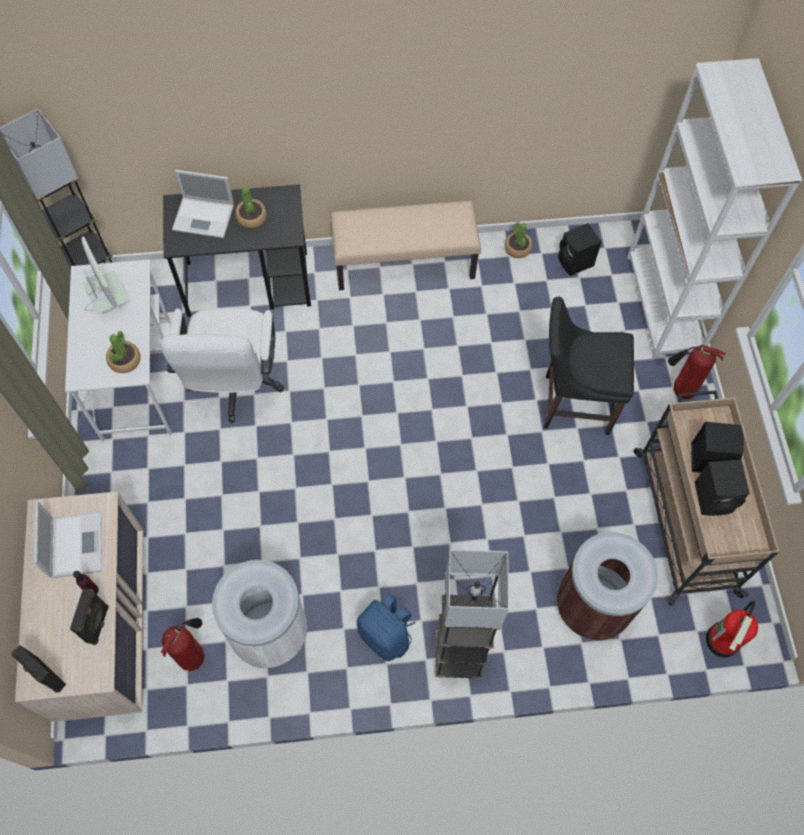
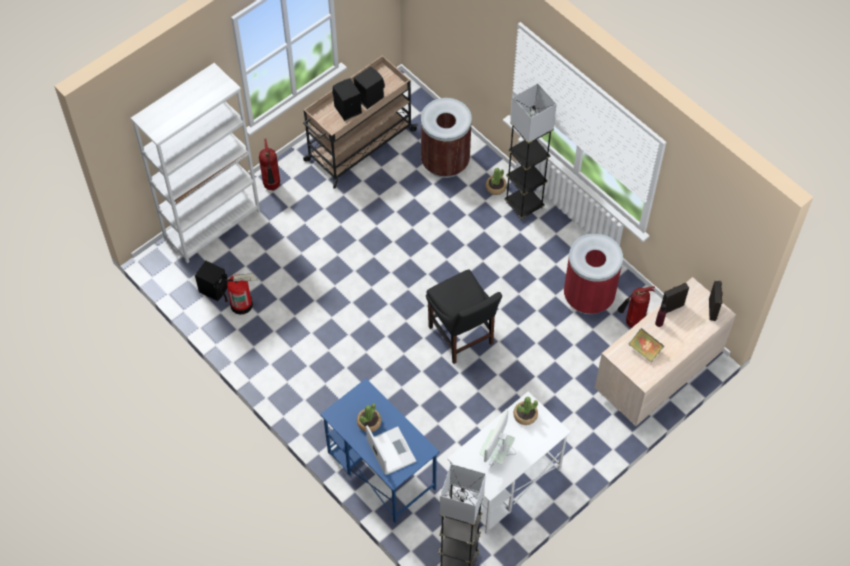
camera: 125 degrees left, 5 degrees down
(75, 543) = (645, 350): laptop -> book
(235, 385) = (461, 422): white office chair -> none
(249, 284) = (380, 470): black desk -> blue desk
(269, 632) = (589, 296): white trash can -> red trash can
(386, 635) = (542, 242): blue backpack -> none
(404, 263) = (290, 387): beige bench -> none
(517, 248) = (227, 328): potted plant -> potted plant (495, 187)
(572, 403) = (325, 235): black chair -> black chair (462, 338)
(722, 641) = (416, 100): fire extinguisher -> fire extinguisher (241, 304)

